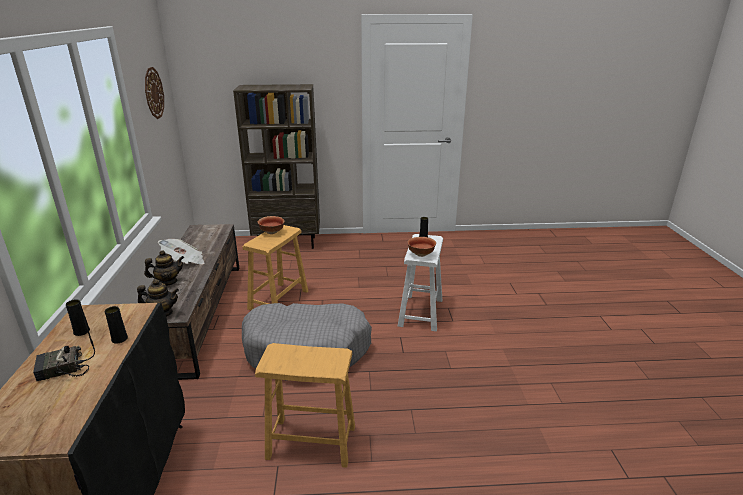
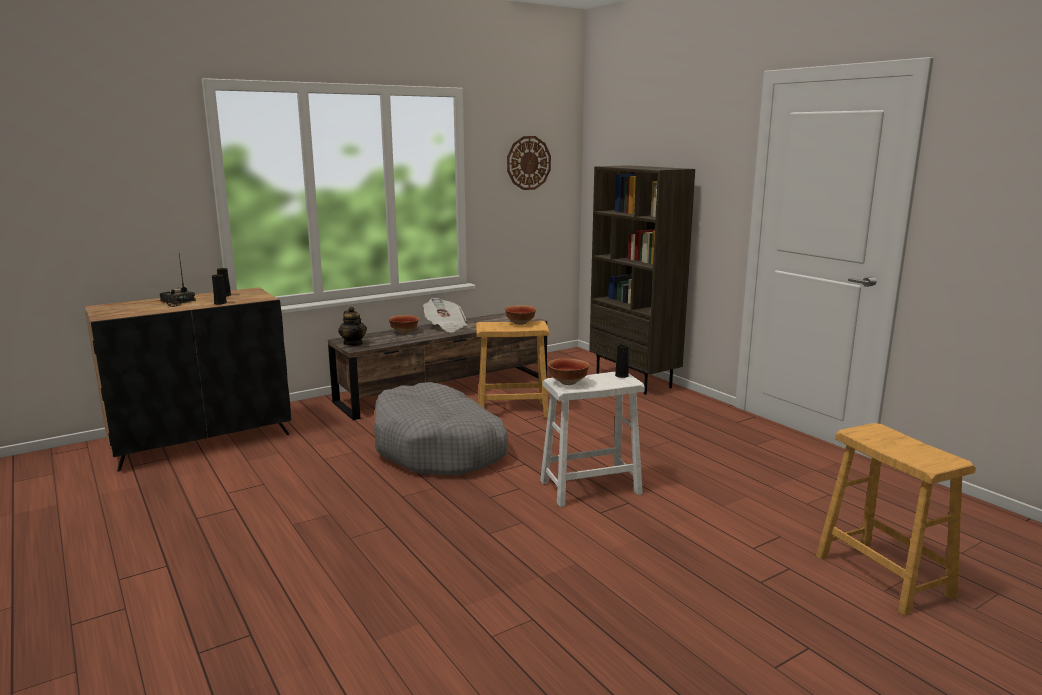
camera: 60 degrees right, 10 degrees down
(168, 282) = (404, 332): teapot -> bowl
(311, 441) = (302, 489): brown stool -> brown stool (883, 575)

